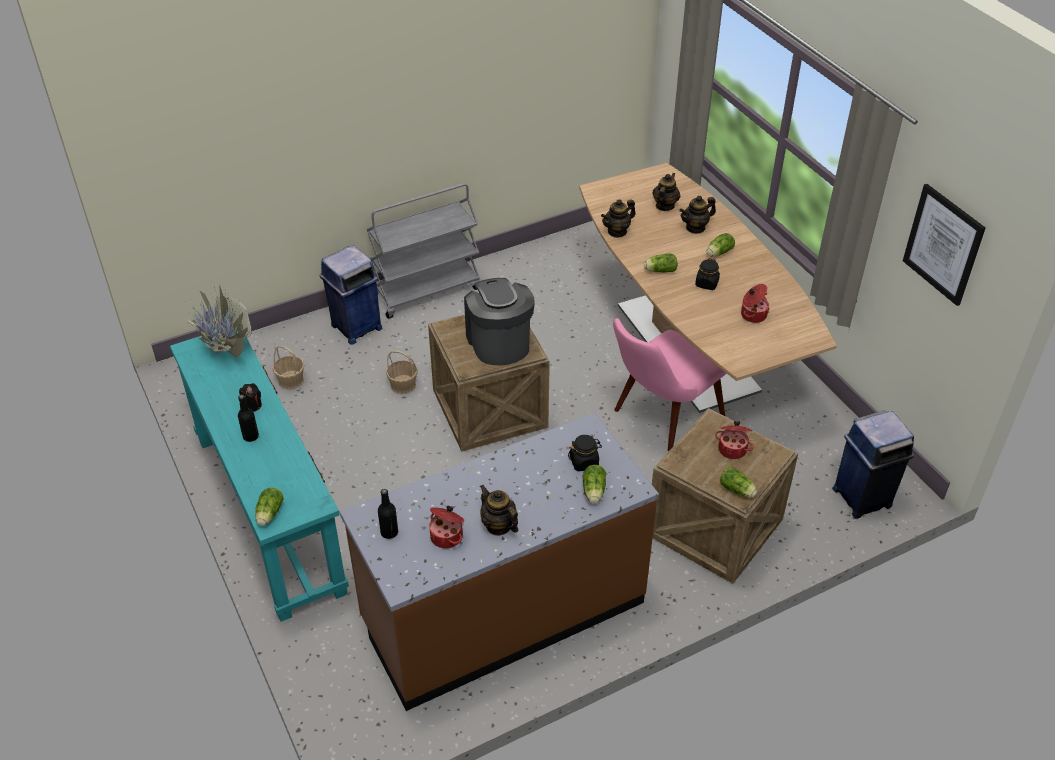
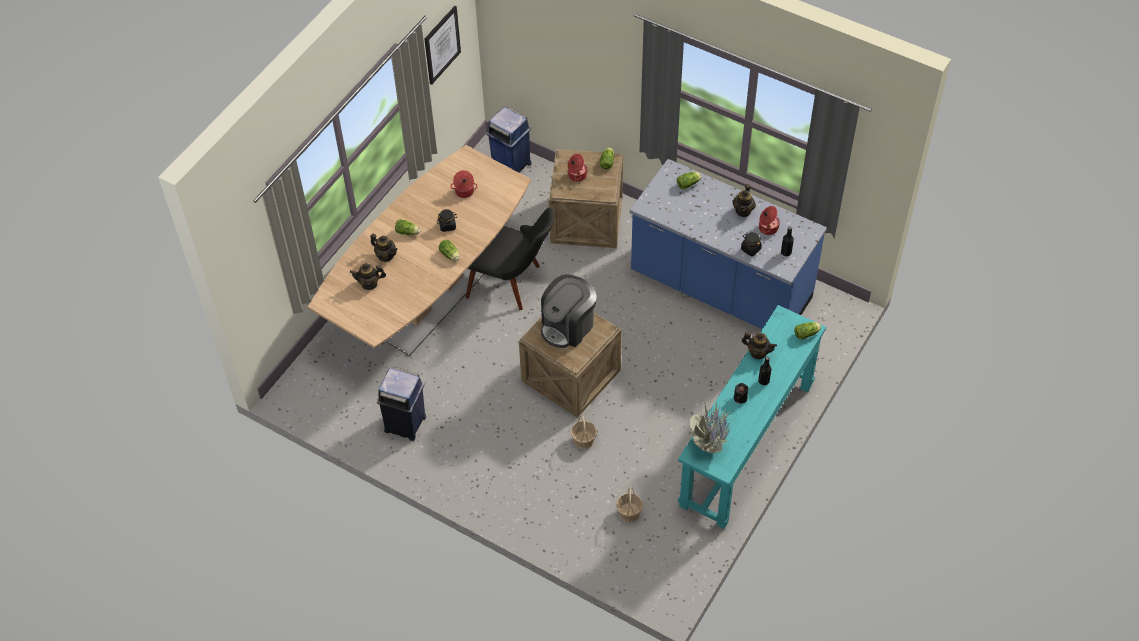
camera: 120 degrees left, 10 degrees up
(355, 327) = (546, 508): blue trash can -> blue trash can (406, 424)
(427, 290) = (472, 486): grey cart -> none
(503, 611) = (720, 288): brown counter -> blue counter
(584, 462) = (671, 197): black jar -> black jar (750, 249)
(617, 231) = (420, 297): teapot -> teapot (758, 352)
(659, 419) = (513, 283): pink chair -> black chair

